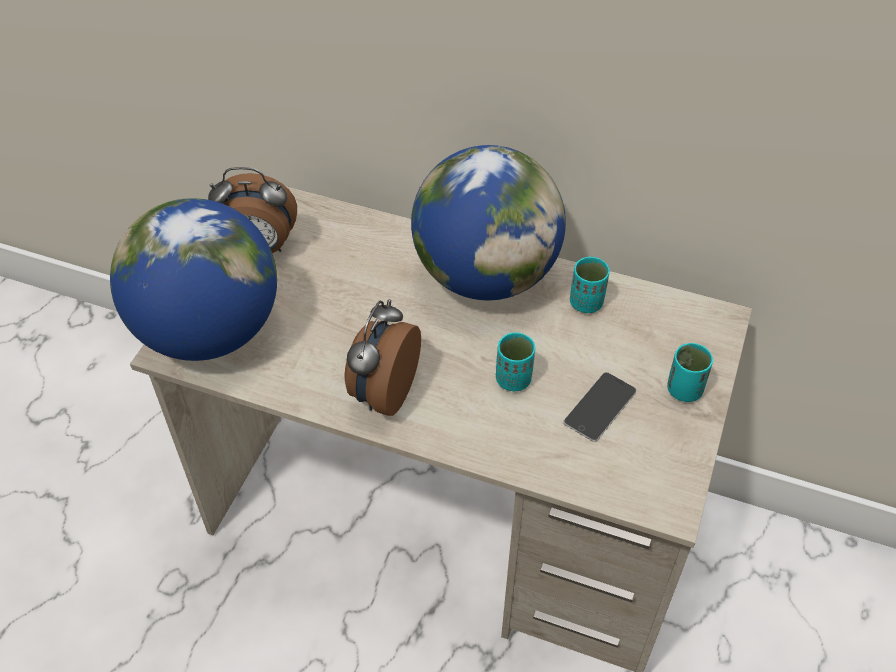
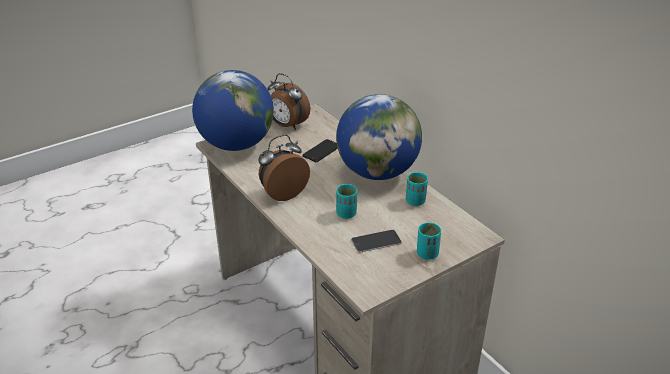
camera: 35 degrees right, 15 degrees down
(364, 275) = (321, 151): none -> phone

